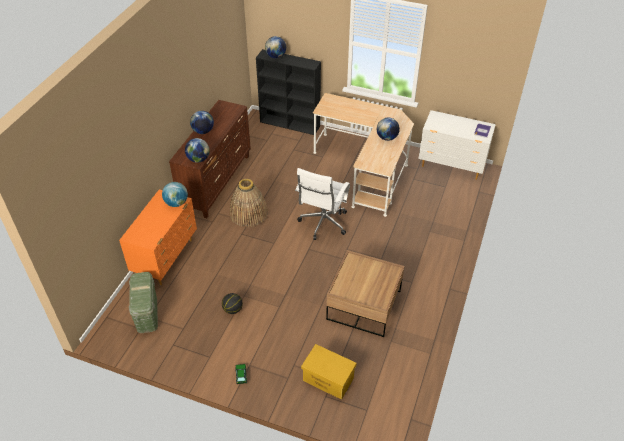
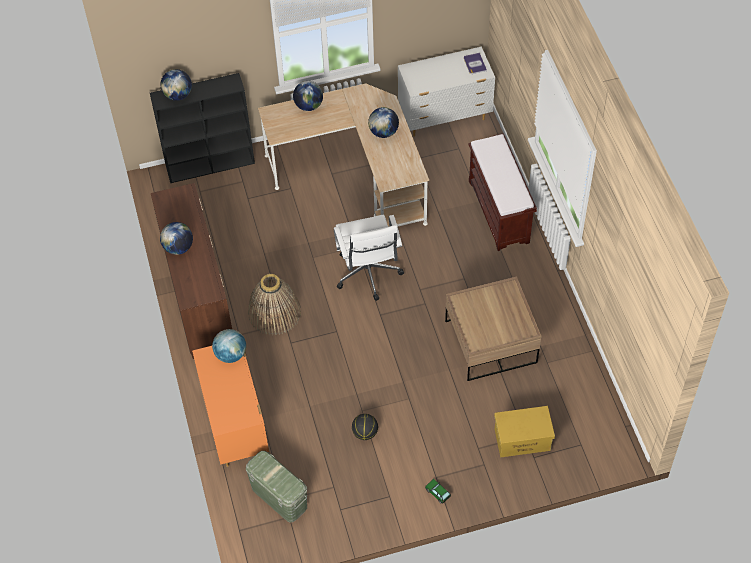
camera: 35 degrees left, 10 degrees up
(198, 159) = (211, 287): globe -> globe (308, 105)
(440, 234) = (499, 212): none -> brown bench

